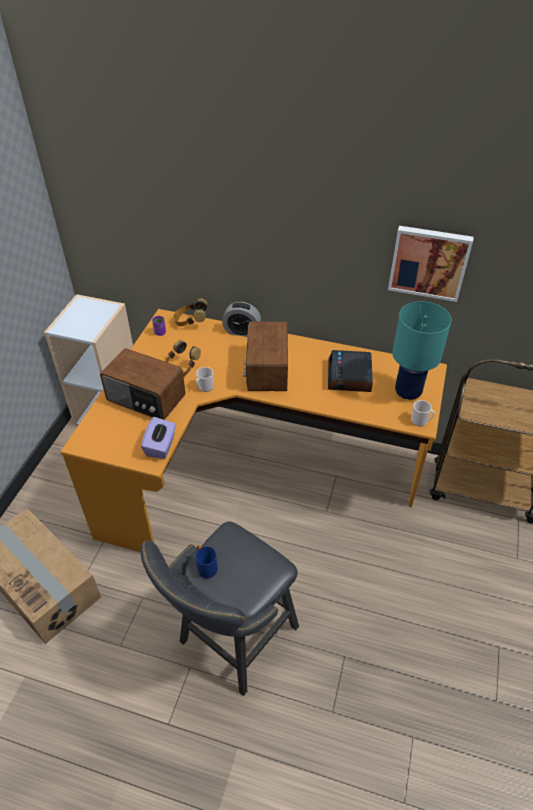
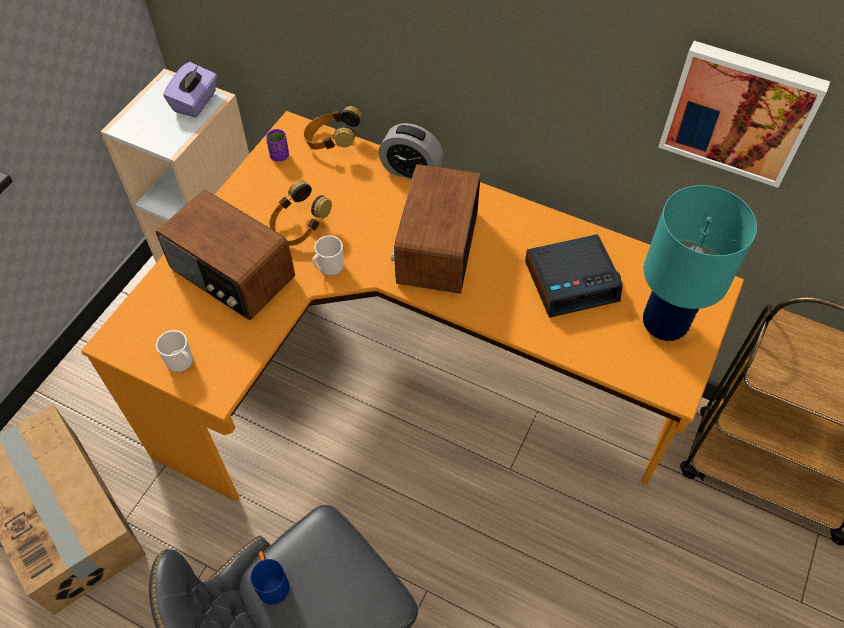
camera: 10 degrees right, 10 degrees up
(161, 446) = (237, 366): purple tissue box -> purple tissue box (195, 102)
(350, 377) = (572, 281): alarm clock -> alarm clock turned 120 degrees counterclockwise
(420, 421) = (674, 383): mug -> mug (182, 362)

